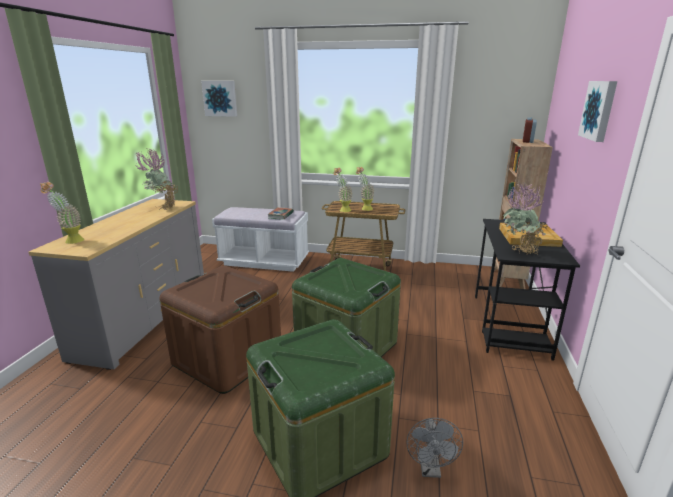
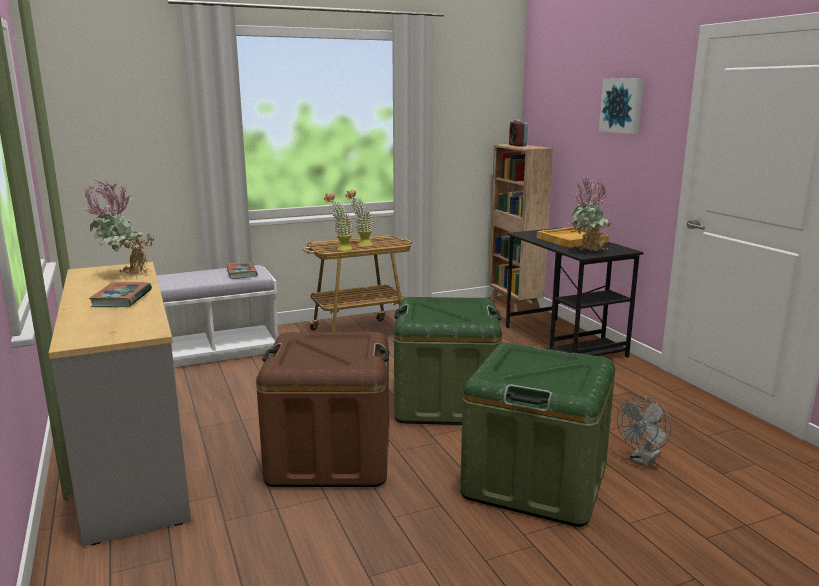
camera: 35 degrees left, 5 degrees down
(70, 241) = (86, 329): potted plant -> none
(126, 224) = (122, 299): none -> book
(220, 98) = (99, 106): picture -> none
(430, 469) = (642, 460): grey fan -> grey fan turned 75 degrees clockwise

